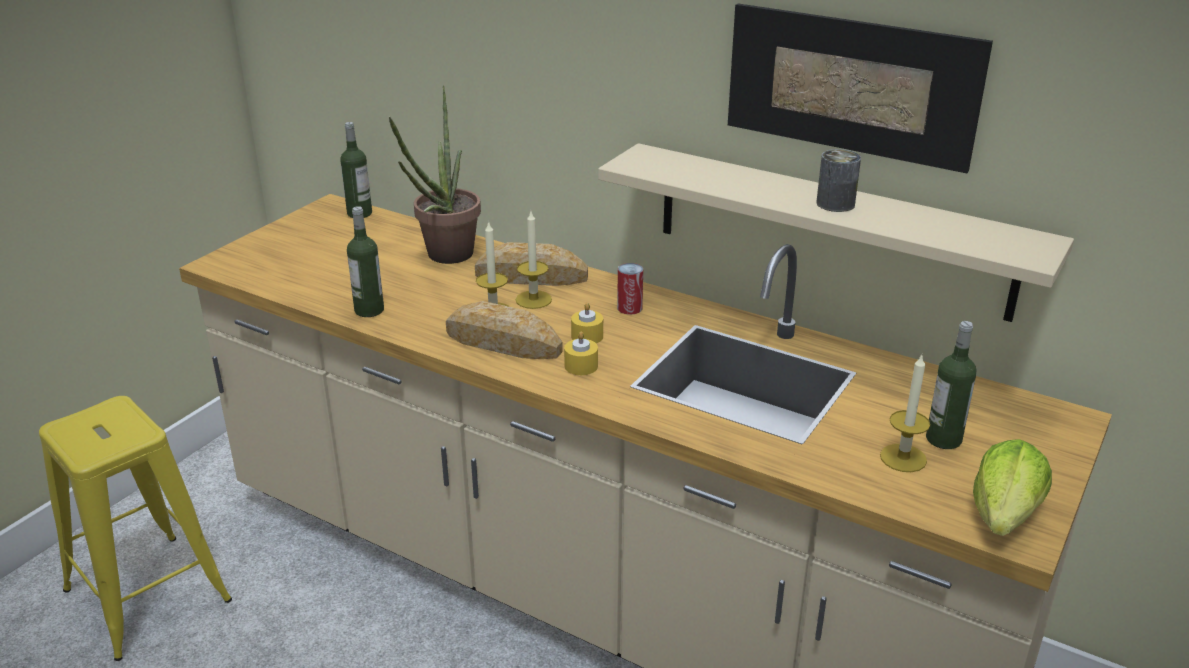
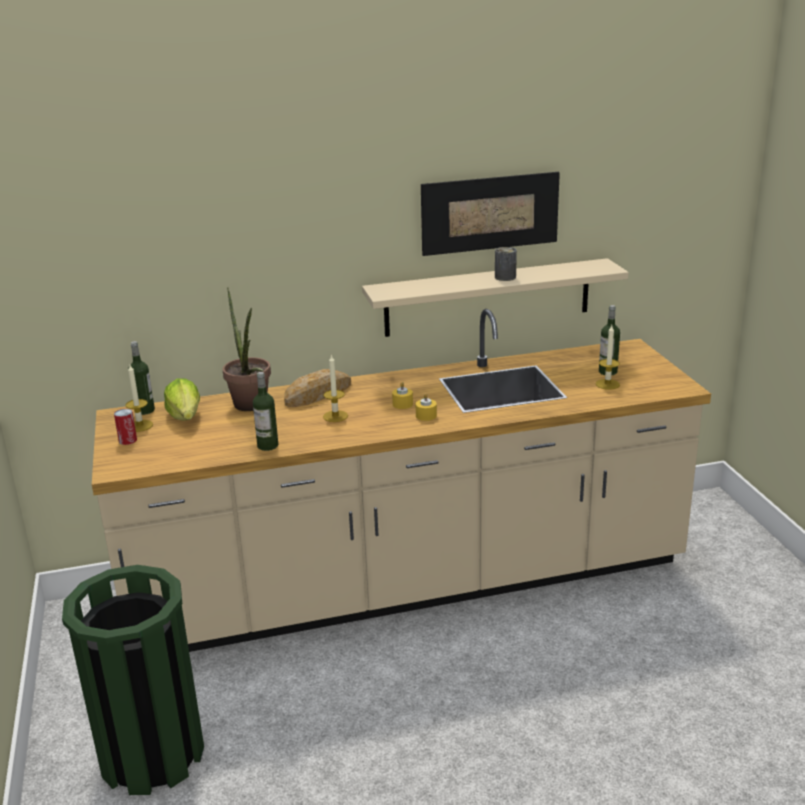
camera: 45 degrees left, 5 degrees down
(147, 595) = (152, 754): yellow stool -> green trash can
(502, 342) = (369, 425): bread -> none
(533, 299) = (343, 402): candle -> candle (140, 426)
(629, 308) = (396, 385): can -> can (128, 440)
(1004, 515) = (668, 384): lettuce -> lettuce (185, 417)

